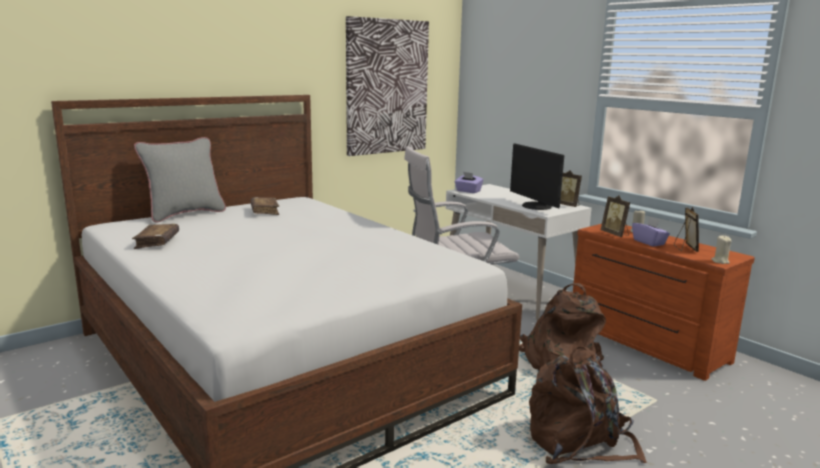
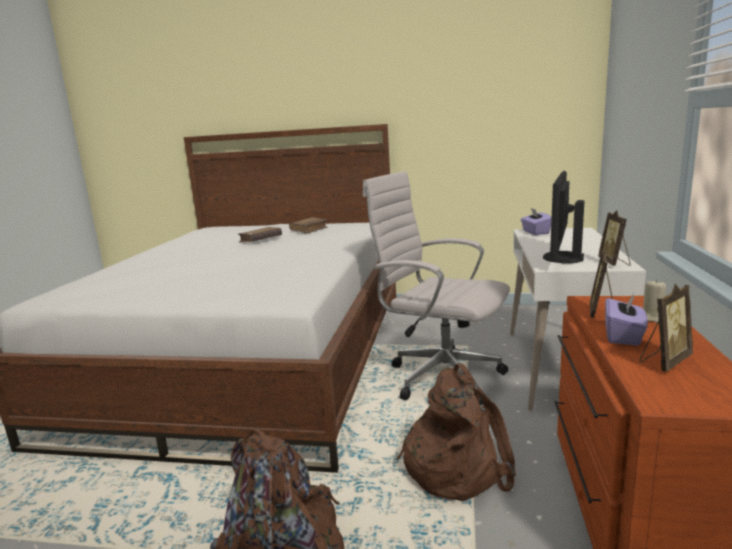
camera: 50 degrees right, 0 degrees up
(157, 242) = (190, 241): brown book -> brown book (261, 240)
(185, 214) = (262, 226): grey pillow -> none
(387, 87) = (487, 111): picture -> none
(720, 261) = (669, 400): beige candle -> none

